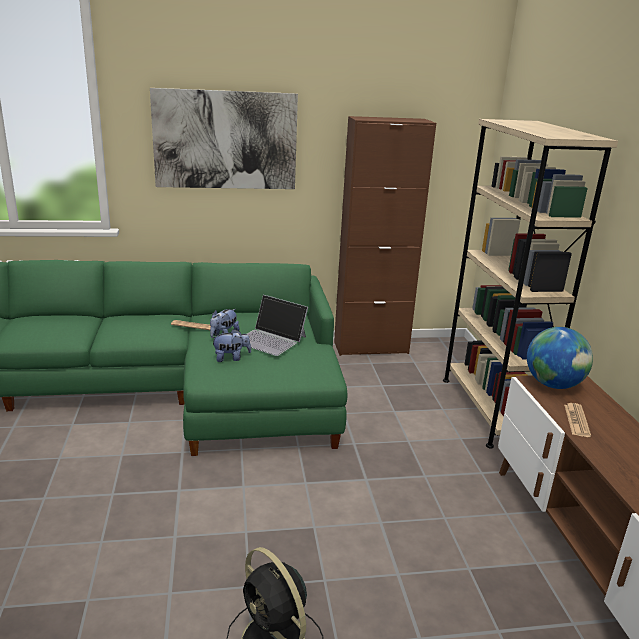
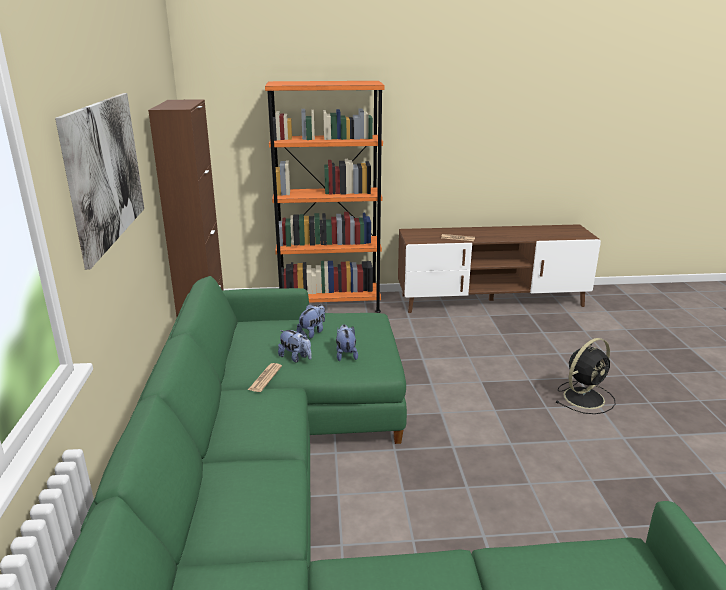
camera: 85 degrees left, 0 degrees up
(271, 339) = (312, 332): laptop -> plush toy
(489, 409) = (329, 305): beige bookcase -> orange bookcase
(553, 384) = (416, 237): globe -> none

